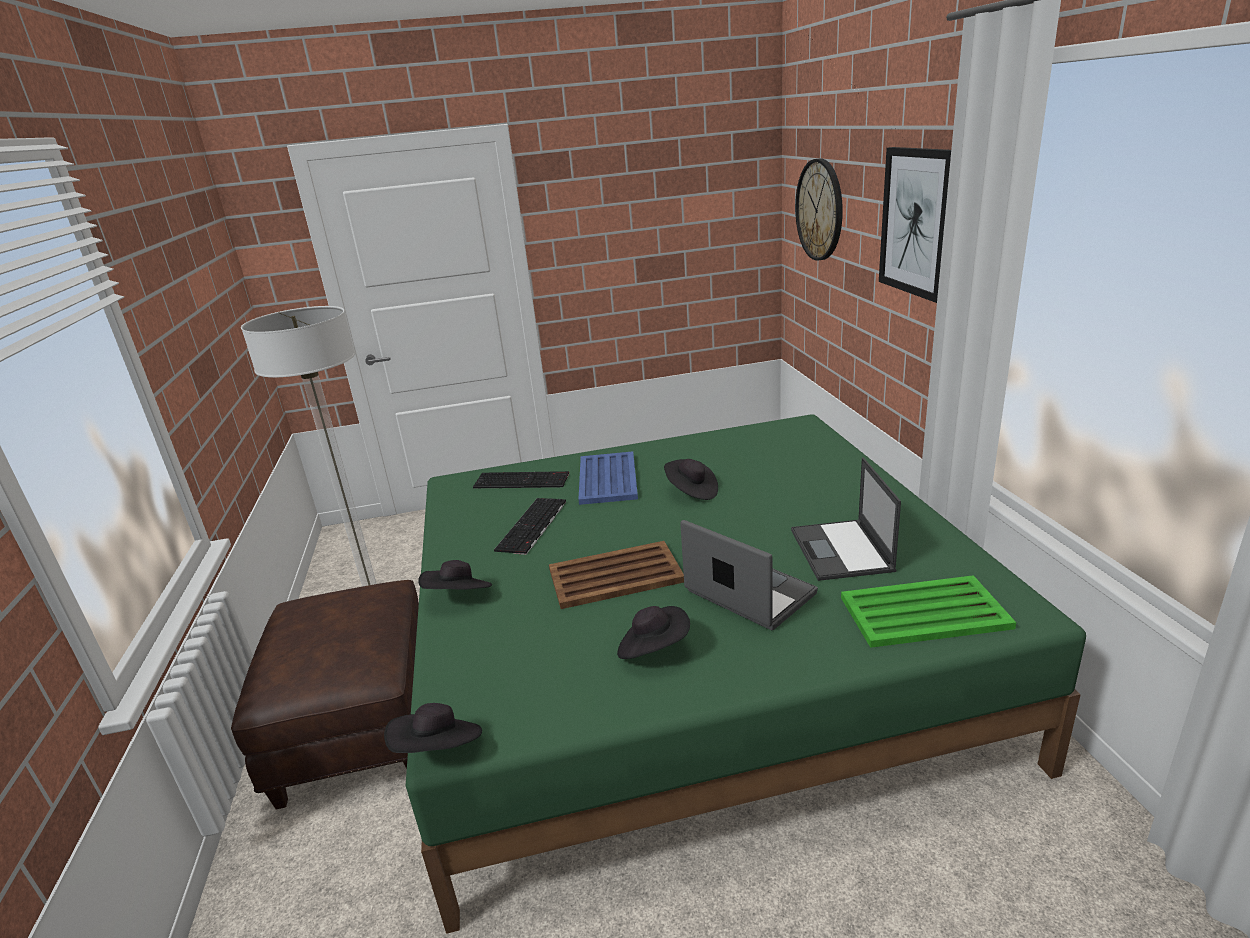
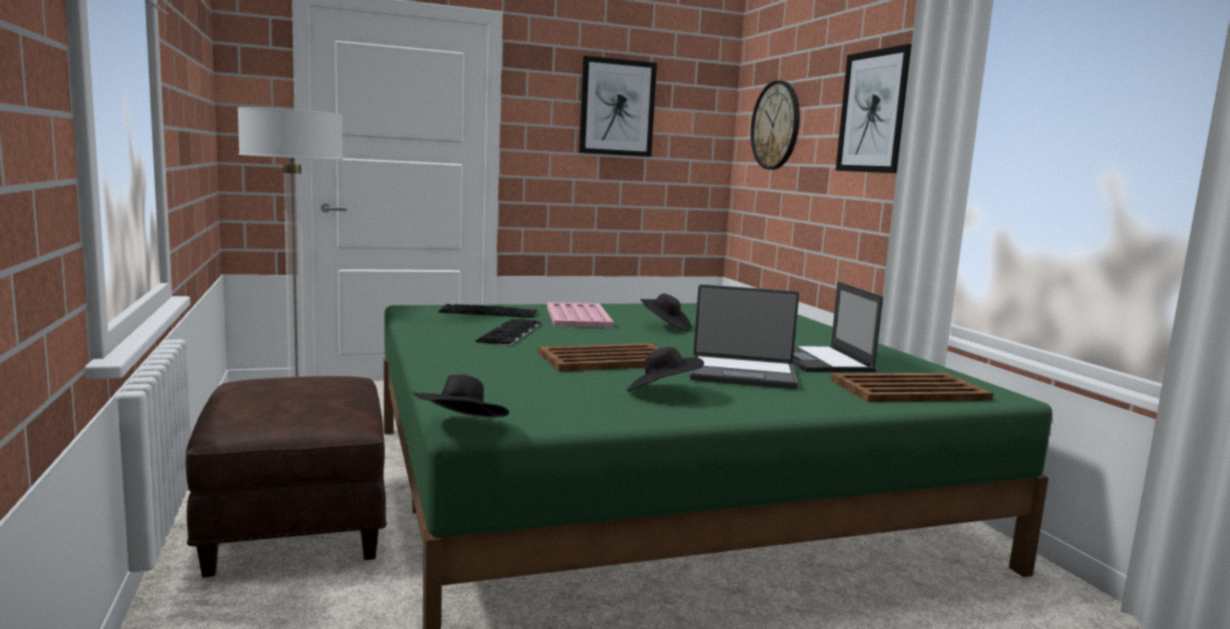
camera: 10 degrees left, 15 degrees down
(459, 596) = (448, 360): black hat -> none
(608, 478) = (578, 316): blue tray -> pink tray
(647, 204) = (617, 107): none -> picture
(748, 594) = (742, 374): laptop -> laptop turned 150 degrees clockwise
(922, 612) = (907, 390): green tray -> brown tray

